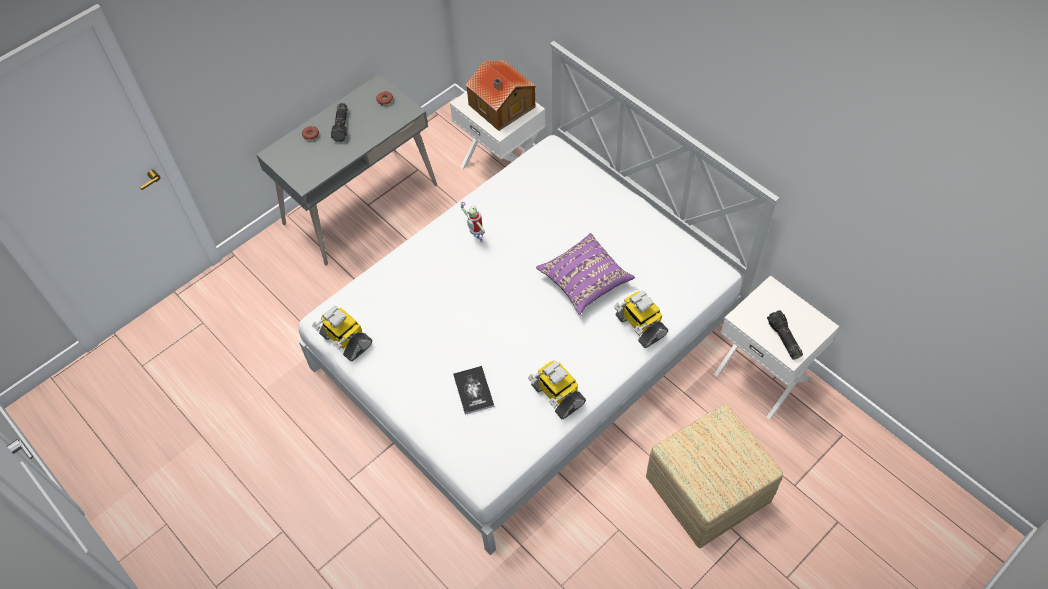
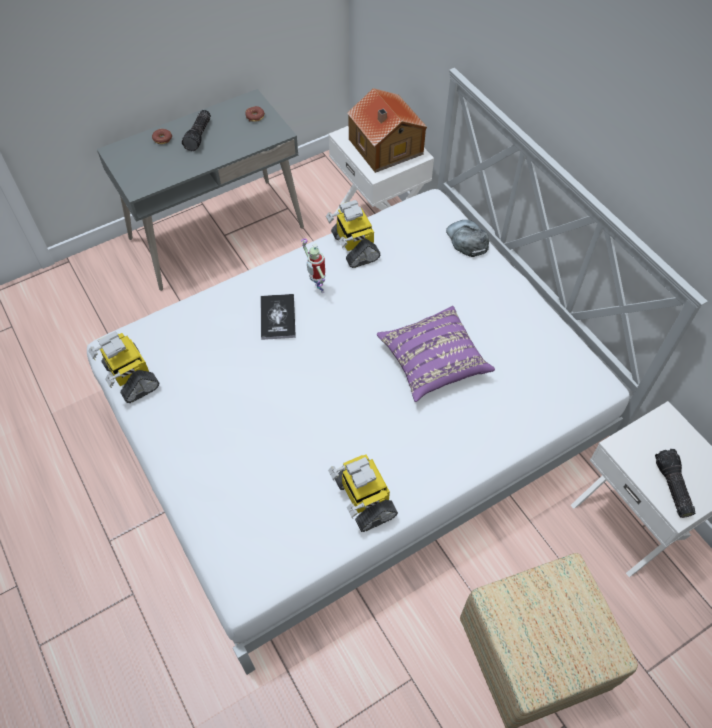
camera: 10 degrees right, 0 degrees up
(473, 390) = (262, 470): book -> book (277, 317)
(588, 175) = (467, 240): none -> grey cap
(640, 326) = (488, 431): toy robot -> toy robot (354, 247)

